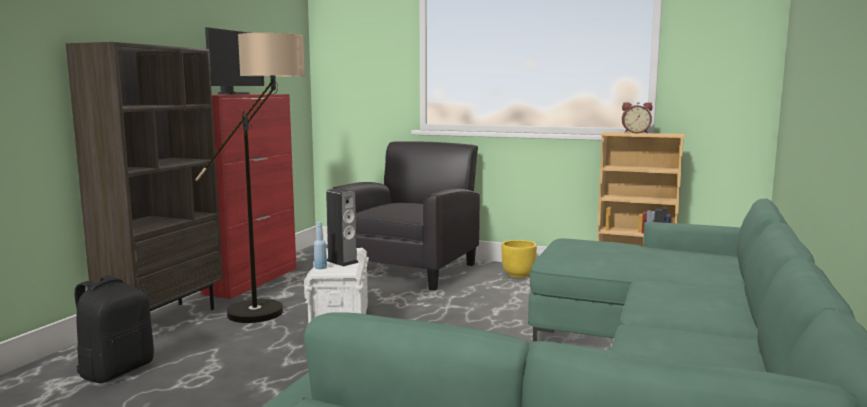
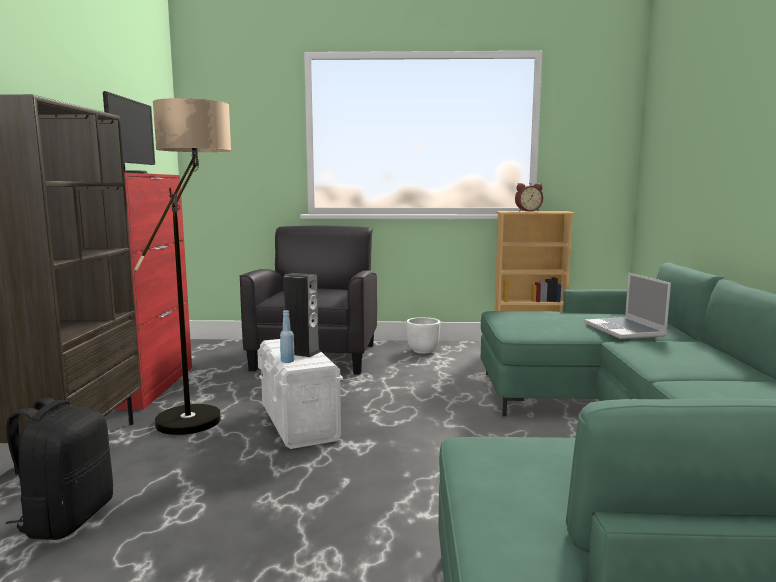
camera: 20 degrees left, 0 degrees up
(517, 275) = (422, 351): yellow planter -> white planter
(672, 270) = (625, 330): none -> laptop

